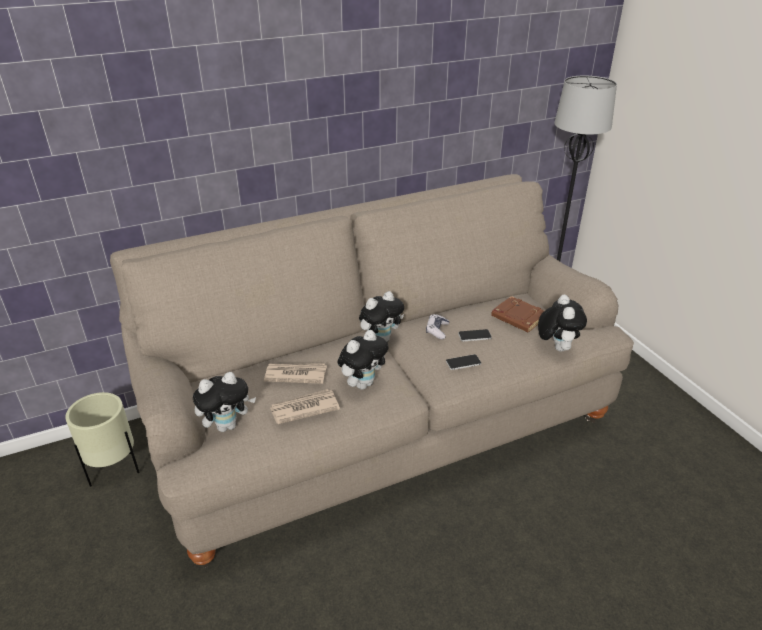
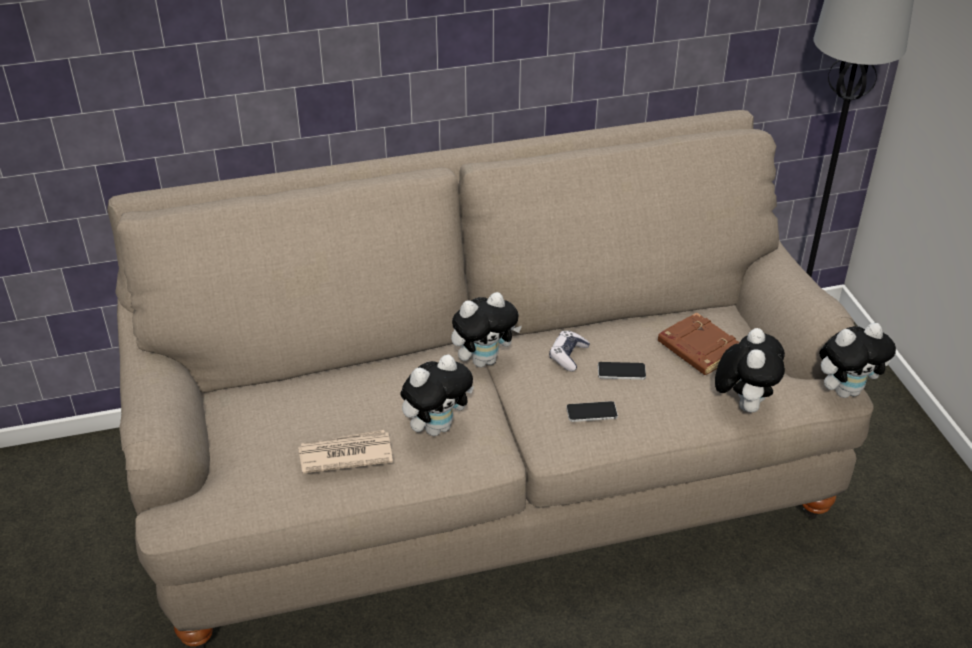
camera: 10 degrees right, 5 degrees up
(114, 470) = (99, 496): beige planter -> none
(227, 425) = (238, 465): plush toy -> plush toy (846, 390)
(295, 375) = (344, 402): newspaper -> none

